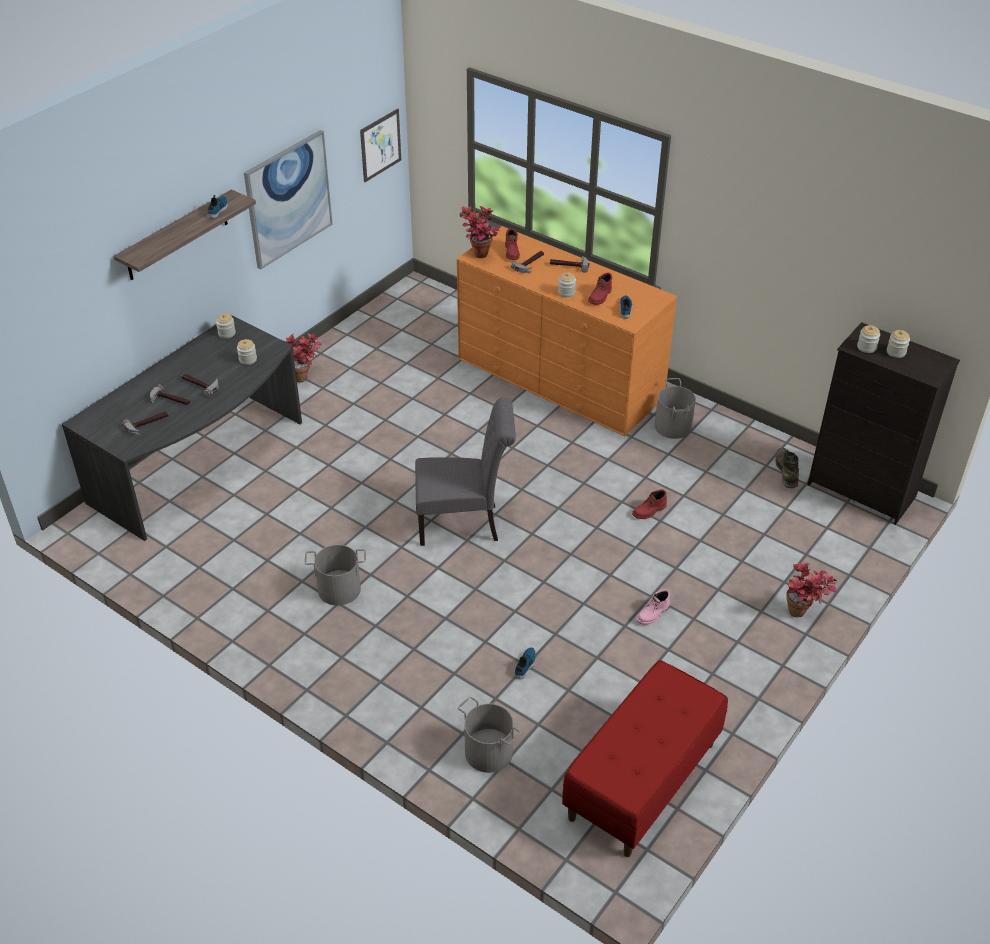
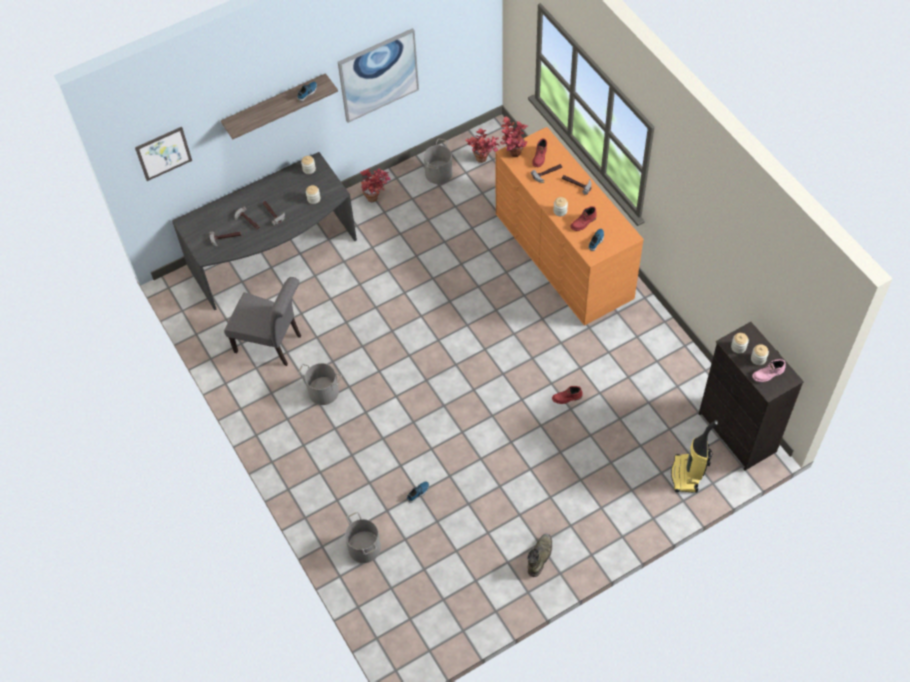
camera: 25 degrees right, 15 degrees up
(380, 145) = (473, 32): picture -> picture (163, 153)
(464, 524) = (430, 366): grey chair -> grey chair (272, 344)
(642, 781) = (450, 604): red bench -> none
(653, 614) = (524, 483): pink boot -> pink boot (768, 375)
(672, 426) = (625, 328): grey bucket -> grey bucket (438, 173)
(786, 470) = (690, 396): green boot -> green boot (540, 556)
(802, 614) = (629, 520): potted plant -> potted plant (484, 161)
(836, 548) = (687, 475): none -> vacuum cleaner

